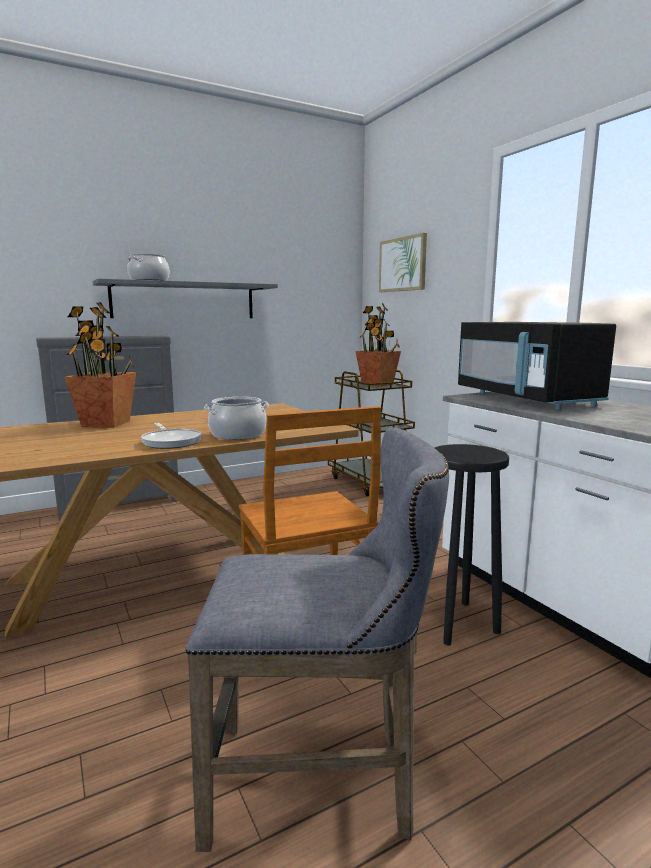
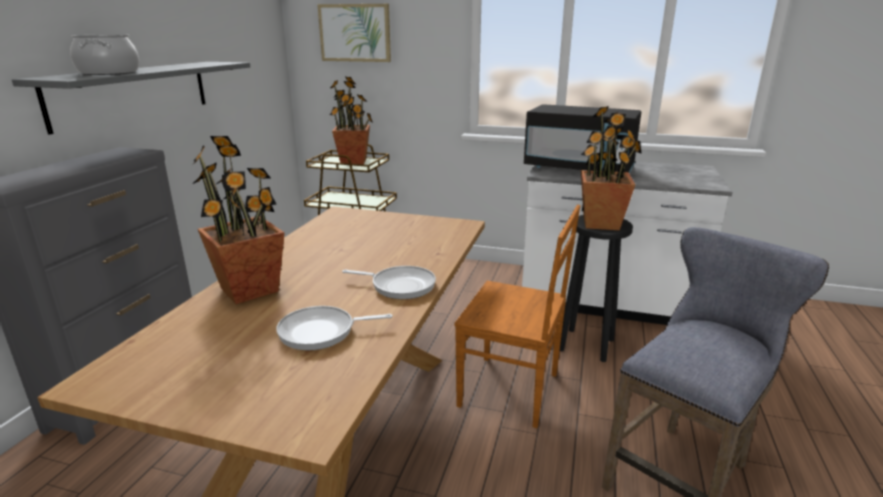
camera: 45 degrees left, 10 degrees up
(66, 446) = (321, 332): none -> frying pan
(238, 435) = (426, 257): cooking pot -> none
(463, 452) = (601, 223): none -> potted plant

